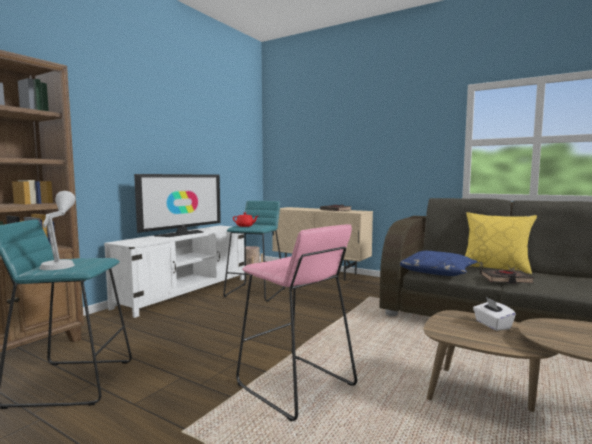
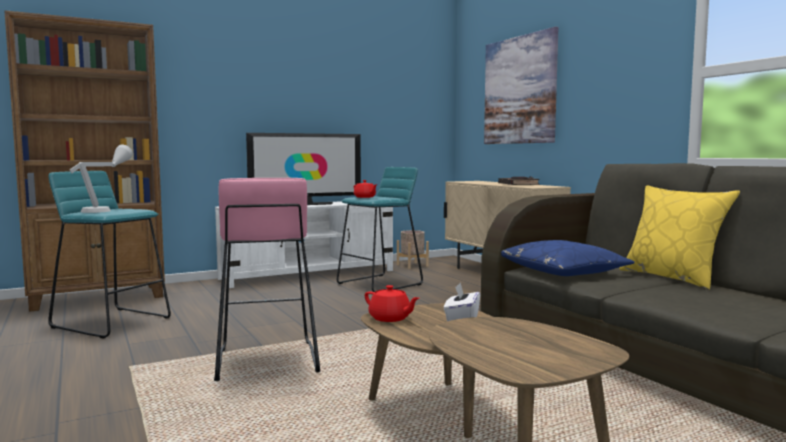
camera: 30 degrees right, 0 degrees up
(325, 145) = (519, 90): none -> picture
(451, 333) = (390, 318): none -> red teapot
(505, 279) = (631, 287): black book -> none

